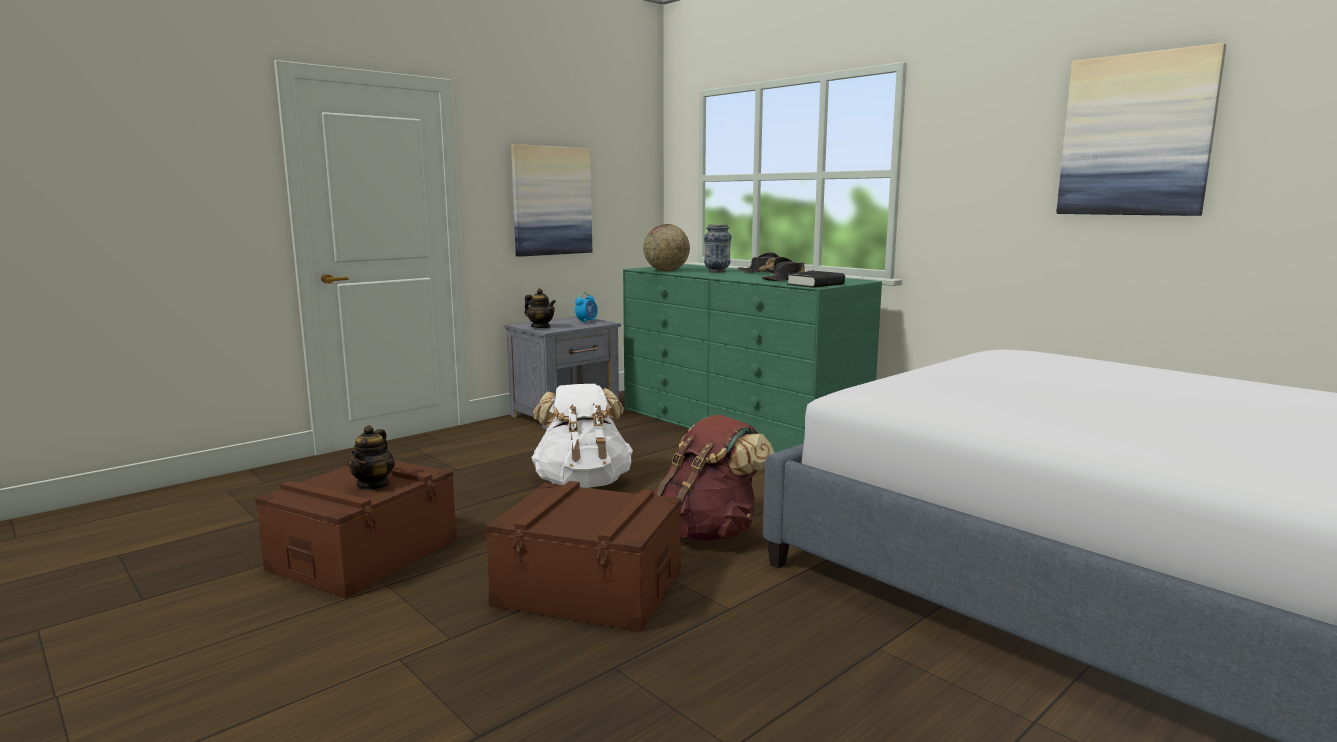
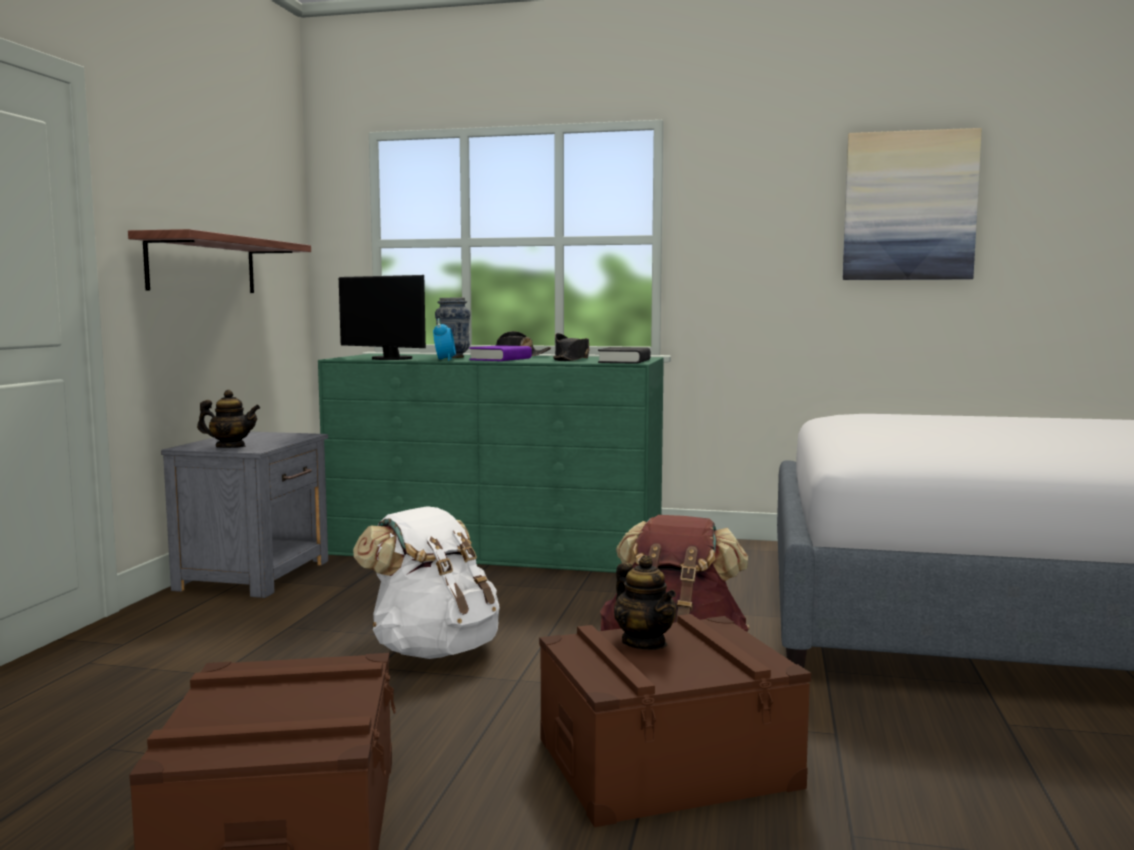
camera: 35 degrees left, 5 degrees down
(373, 485) = (309, 699): teapot -> teapot (644, 643)
(551, 201) = (202, 265): picture -> shelf
(587, 322) = (277, 436): alarm clock -> alarm clock (444, 360)
(666, 271) = (388, 359): globe -> monitor
(738, 276) = (501, 359): none -> purple book

